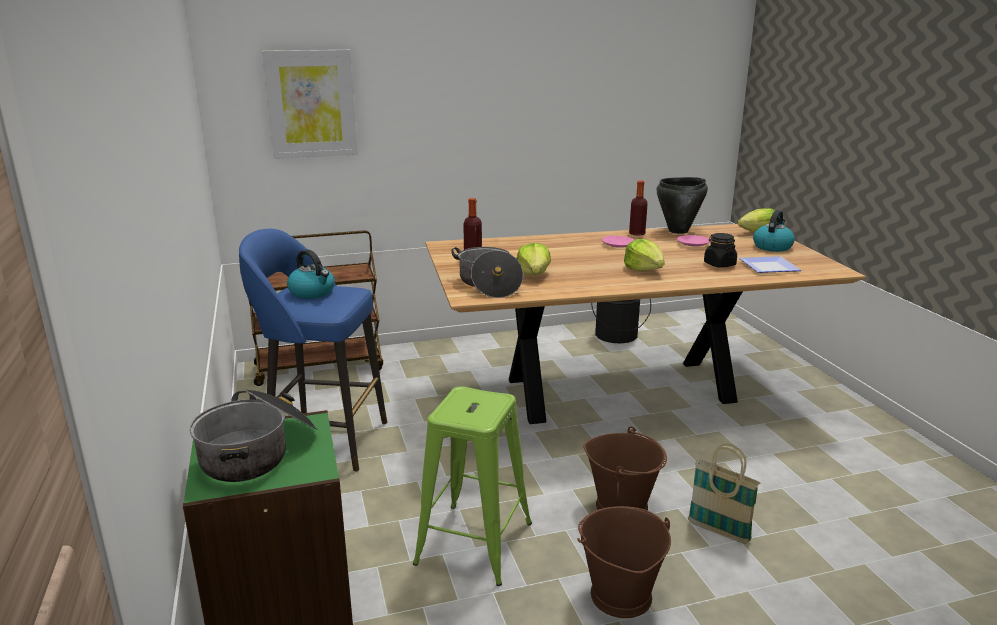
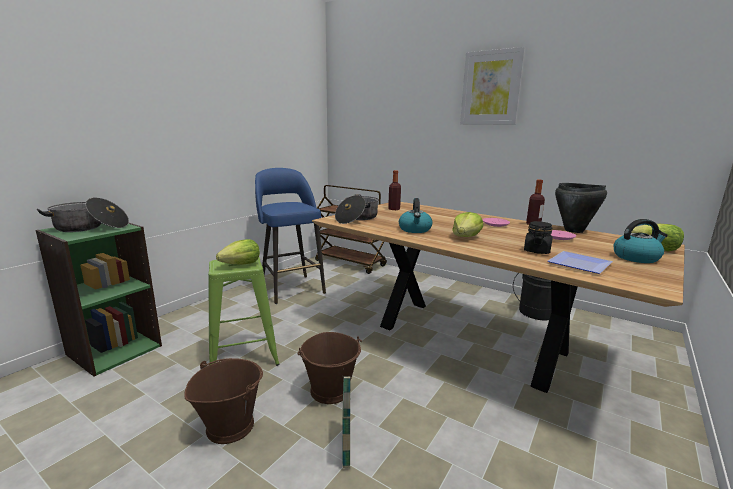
camera: 50 degrees right, 5 degrees down
(311, 104) = (371, 117): picture -> picture (491, 88)
(313, 292) = (291, 204): kettle -> kettle (415, 230)
(534, 274) = (393, 221): lettuce -> lettuce (241, 264)

